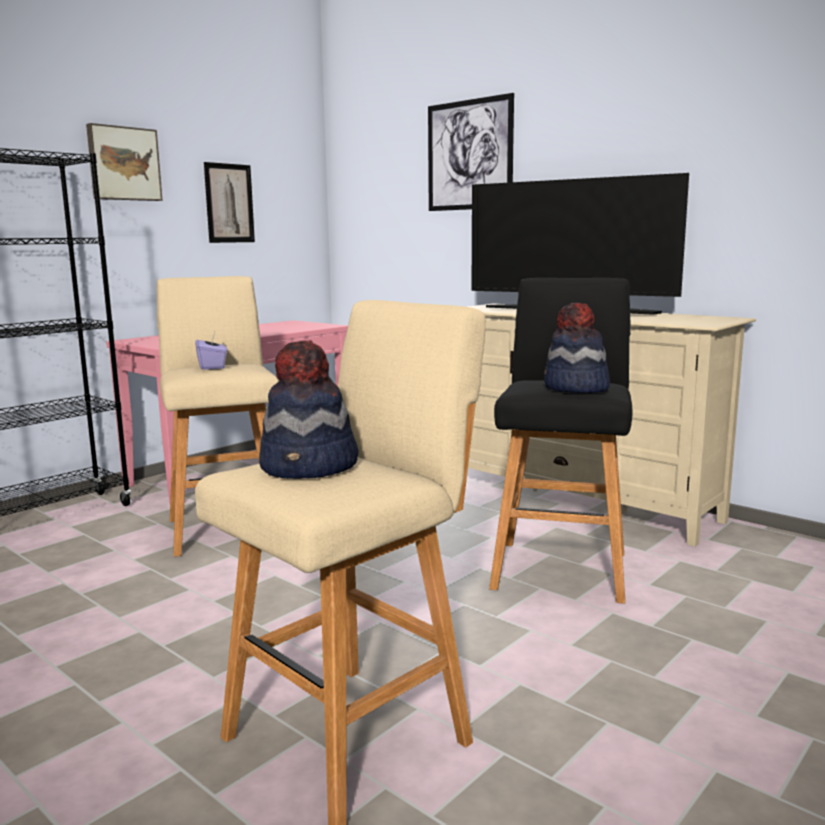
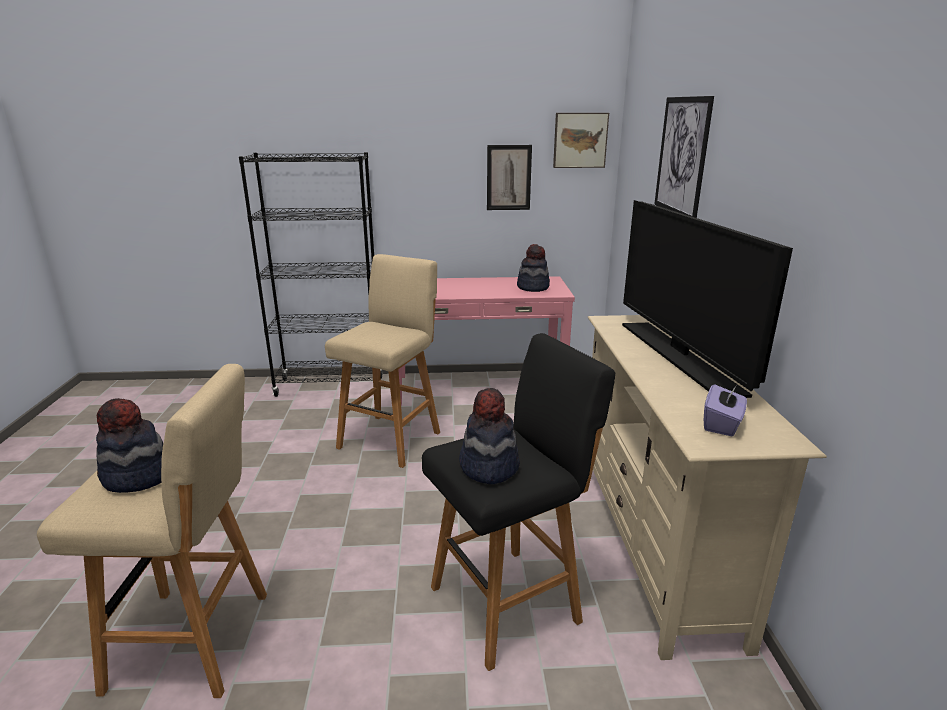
camera: 45 degrees right, 10 degrees up
(123, 164) = (417, 151): picture -> picture (580, 140)
(212, 366) = (379, 329): purple tissue box -> purple tissue box (722, 424)
(292, 326) = (533, 287): none -> hat

